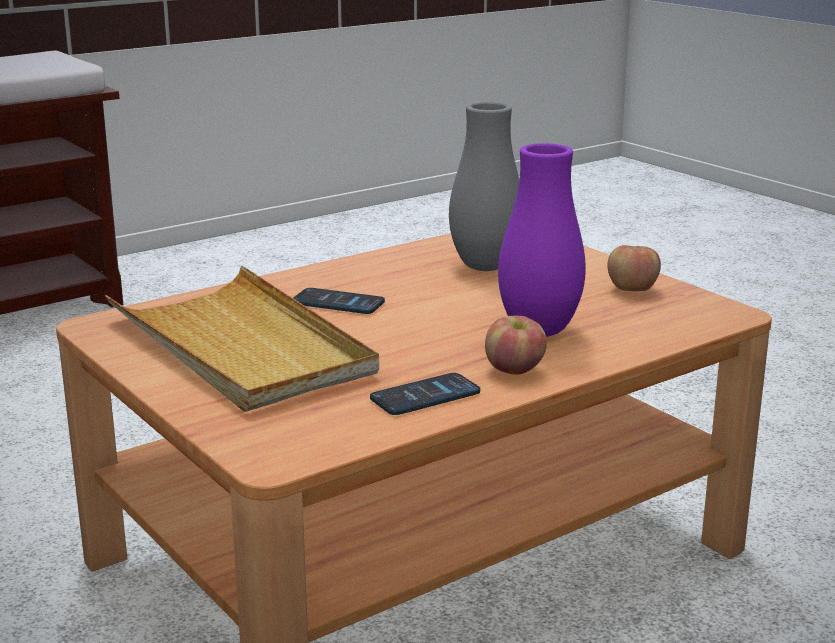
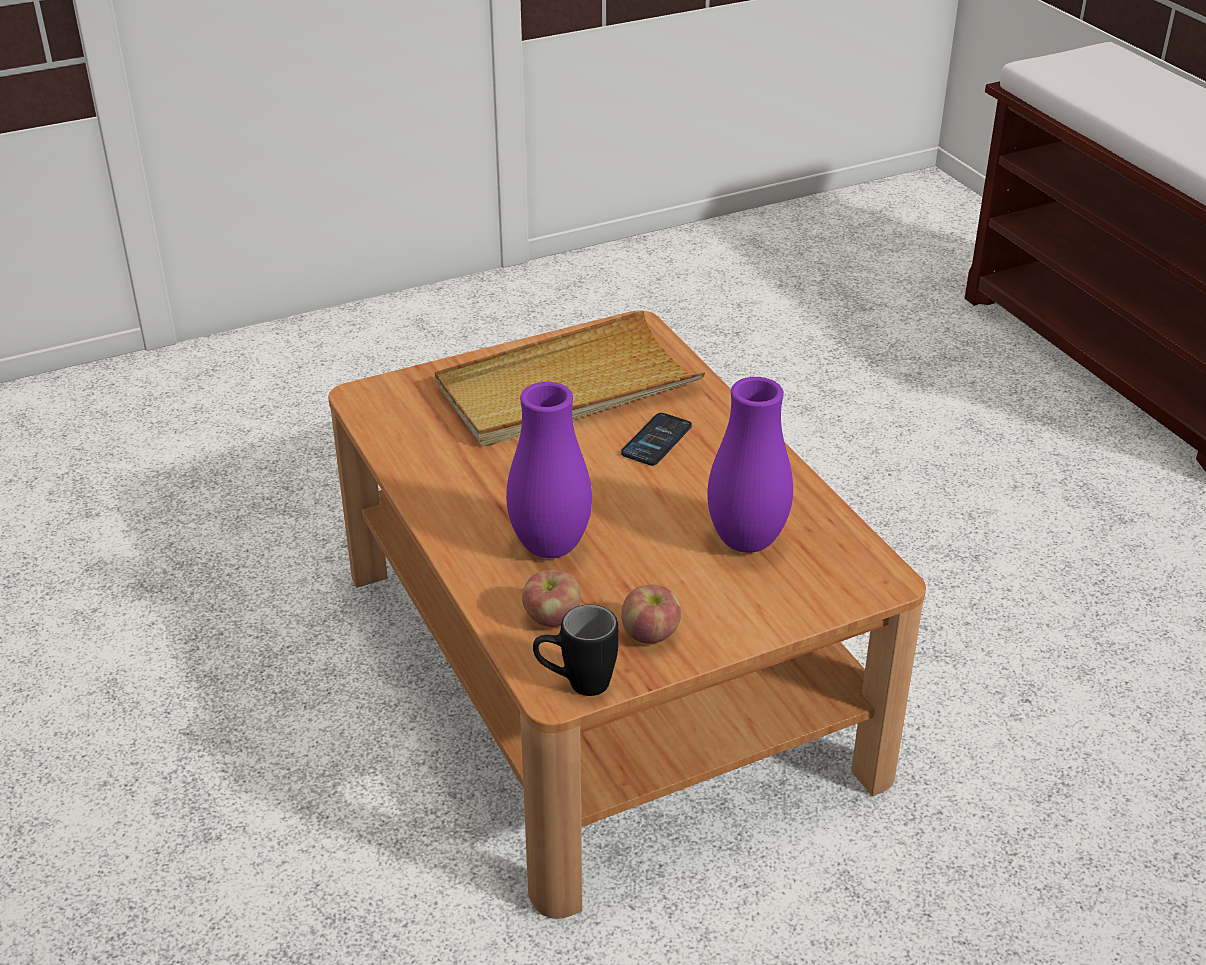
camera: 100 degrees right, 15 degrees up
(425, 396) = (434, 466): phone -> none
(485, 266) = (746, 541): grey vase -> purple vase
(515, 370) = (466, 518): apple -> apple (552, 619)
(716, 308) = (576, 684): none -> black mug

